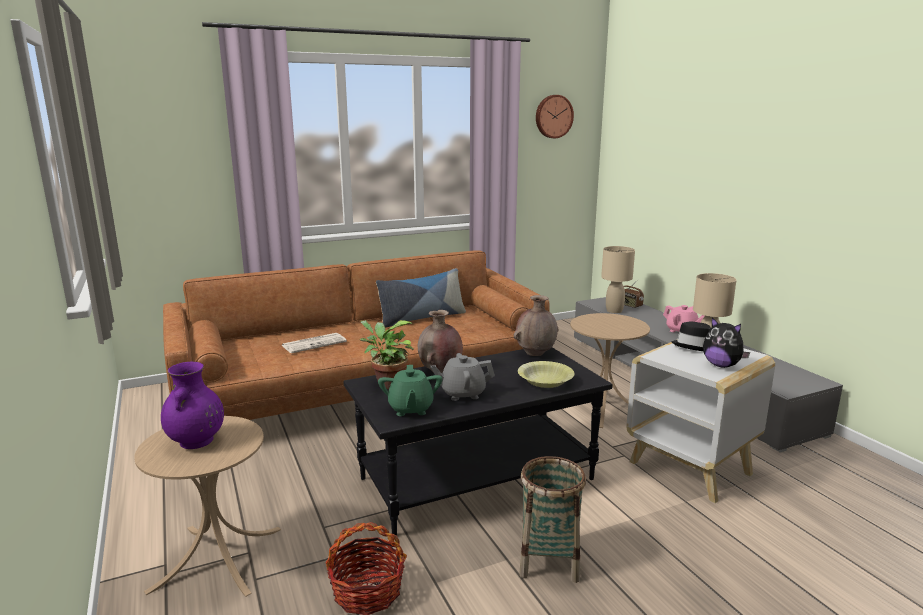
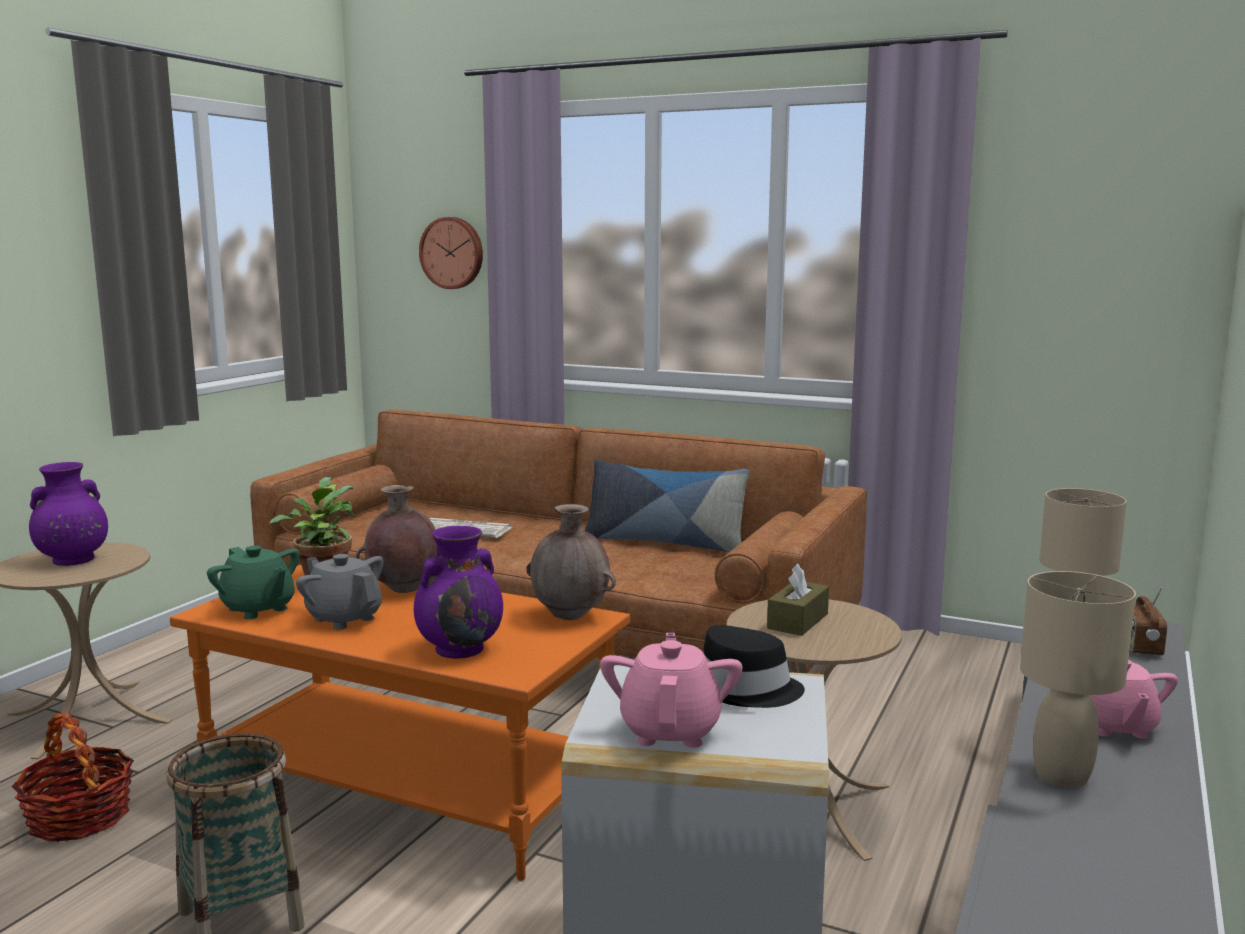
camera: 50 degrees right, 5 degrees down
(410, 409) = (258, 609): green teapot -> green teapot turned 90 degrees counterclockwise
(477, 477) = (412, 787): black coffee table -> orange coffee table
(545, 381) = (461, 648): yellow bowl -> purple vase
(553, 116) = (1089, 193): wall clock -> wall clock (453, 253)
(602, 325) = (797, 621): none -> brown tissue box
(721, 365) = (670, 730): plush toy -> pink teapot

